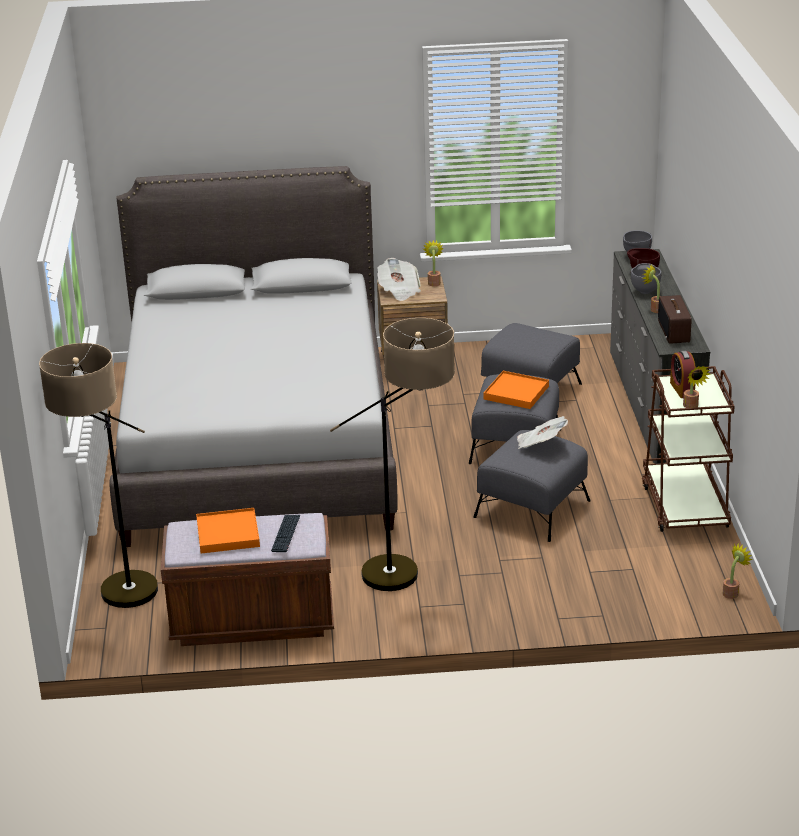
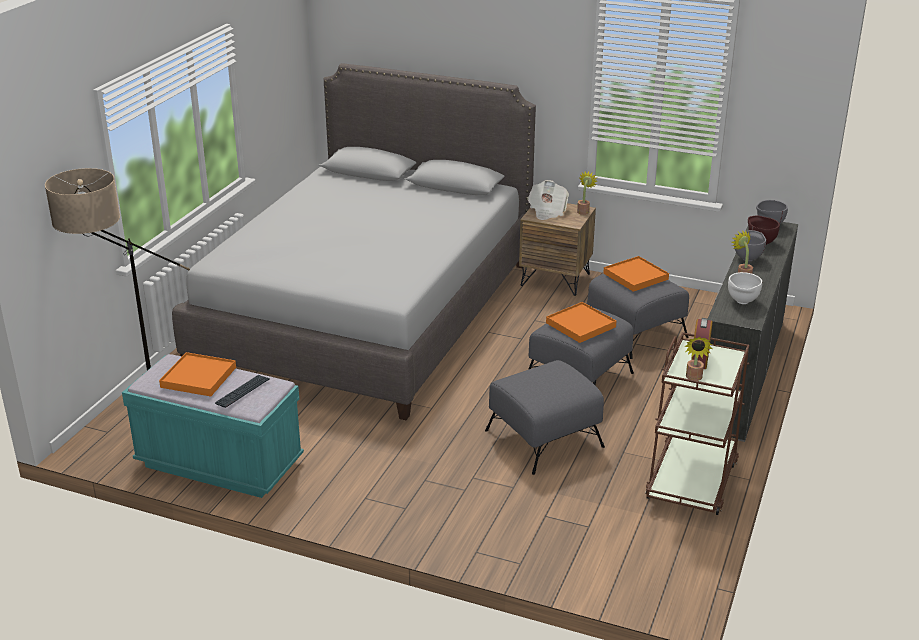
camera: 25 degrees right, 0 degrees up
(252, 621) = (219, 464): brown bench -> turquoise bench
(408, 582) = (376, 472): floor lamp -> none
(524, 335) = (635, 276): none -> orange tray
(540, 444) = (559, 378): newspaper -> none
(674, 332) = (742, 302): radio -> white bowl
(732, 592) = (668, 584): potted plant -> none

